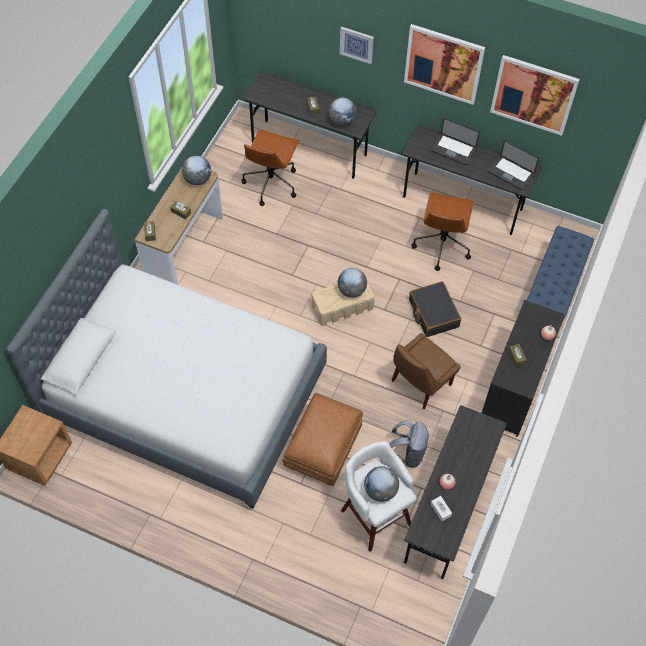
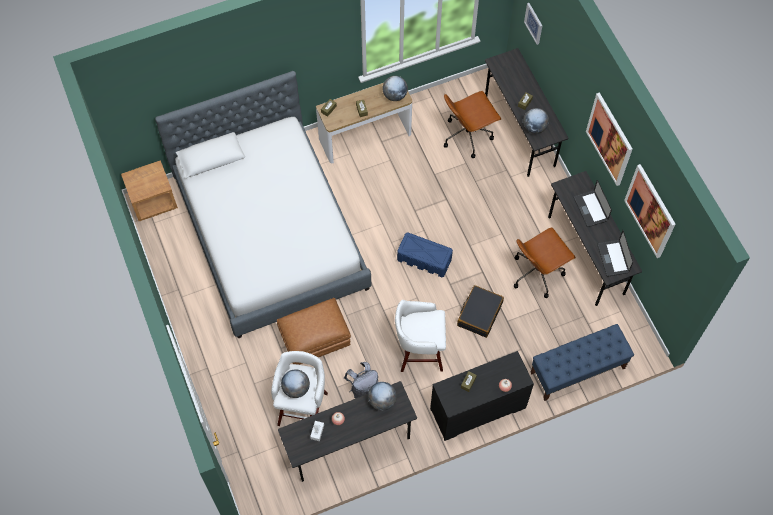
camera: 45 degrees right, 5 degrees up
(343, 307) = (424, 259): beige storage box -> blue storage box
(351, 290) = (432, 252): globe -> globe (382, 400)
(356, 44) = (570, 79): picture -> picture (534, 23)
(419, 384) = (419, 352): brown chair -> white stool

